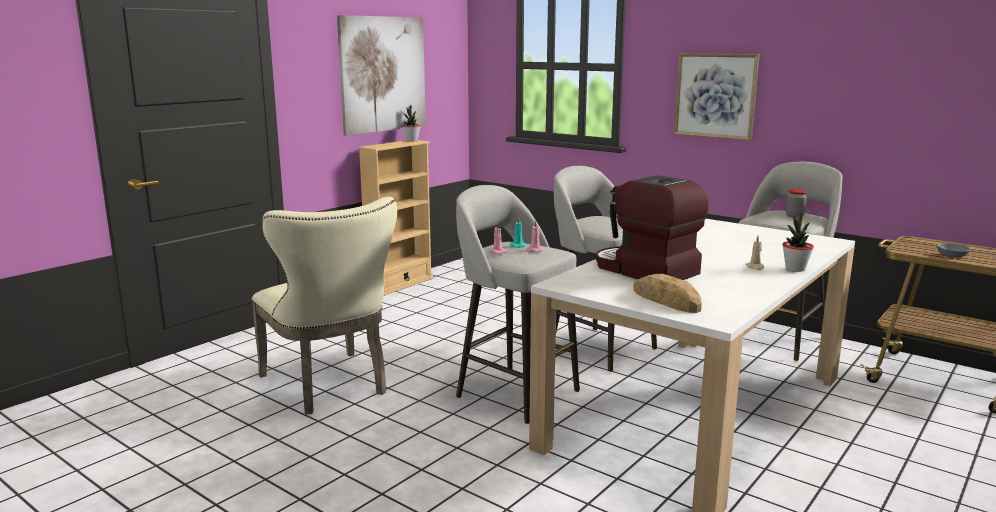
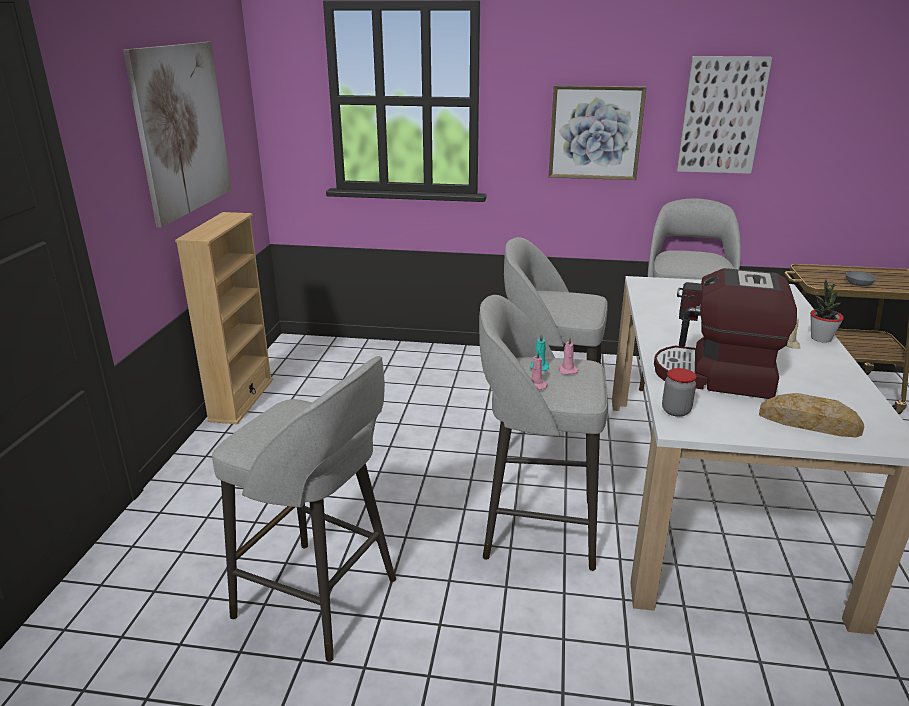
camera: 30 degrees left, 10 degrees up
(330, 386) = (320, 600): beige chair -> grey stool
(411, 140) = (228, 215): potted plant -> none
(794, 216) = (700, 258): jar -> jar (676, 411)
(832, 81) = (722, 116): none -> picture

